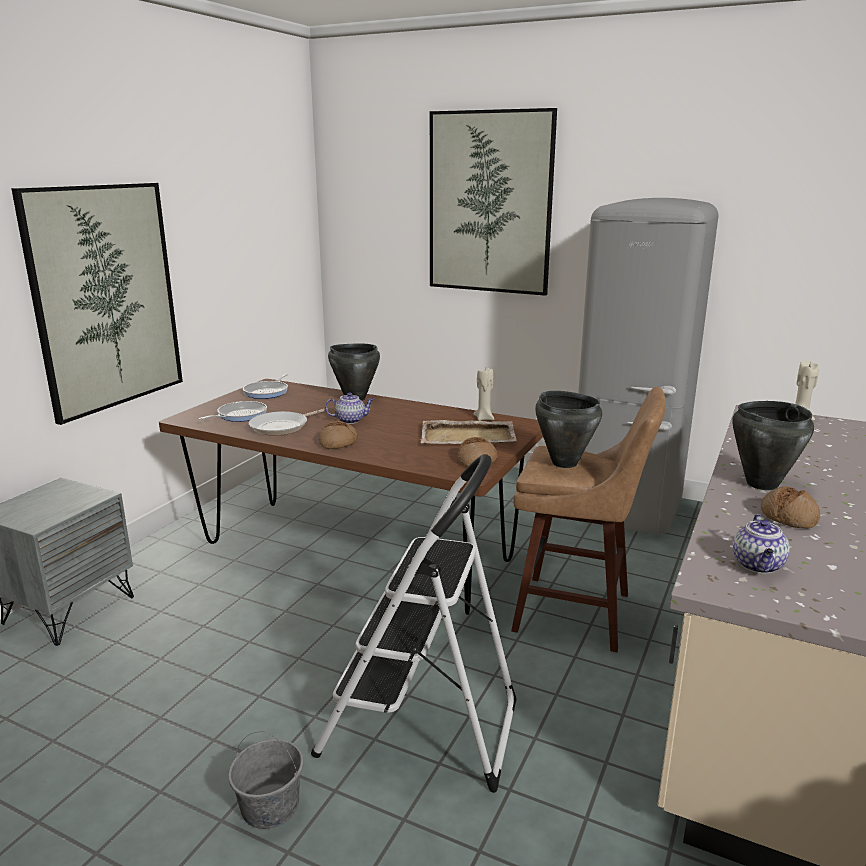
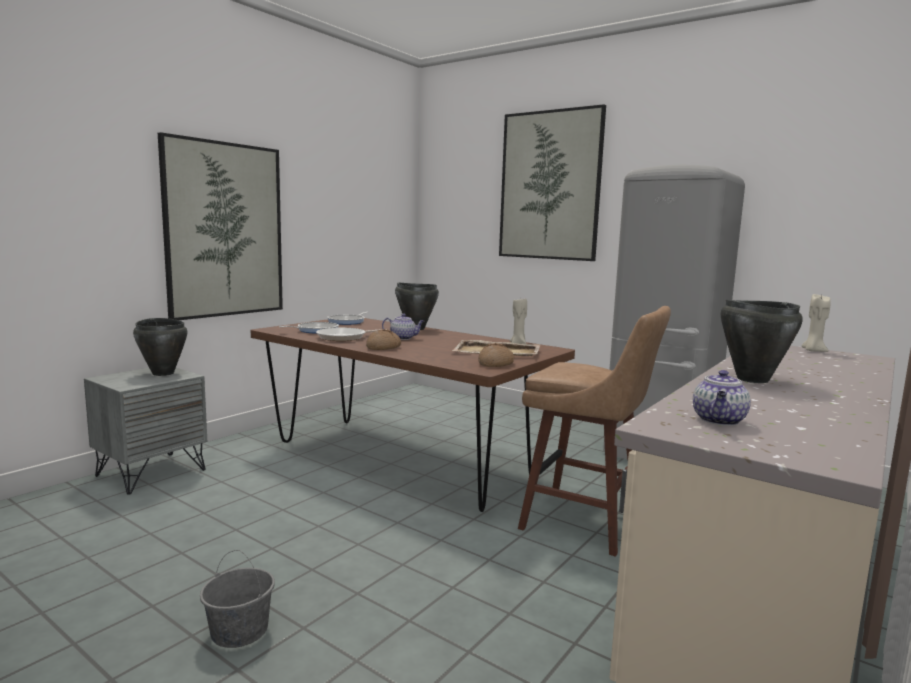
camera: 10 degrees right, 10 degrees down
(424, 729) = (406, 592): step ladder -> none
(564, 463) = (574, 369): black cooking pot -> black cooking pot (163, 373)
(789, 516) = (770, 397): bread -> none

